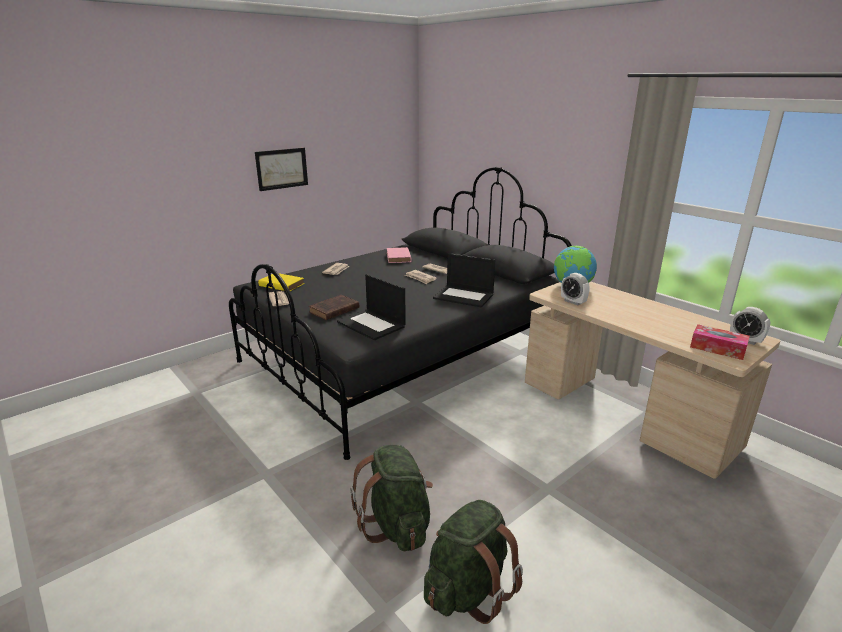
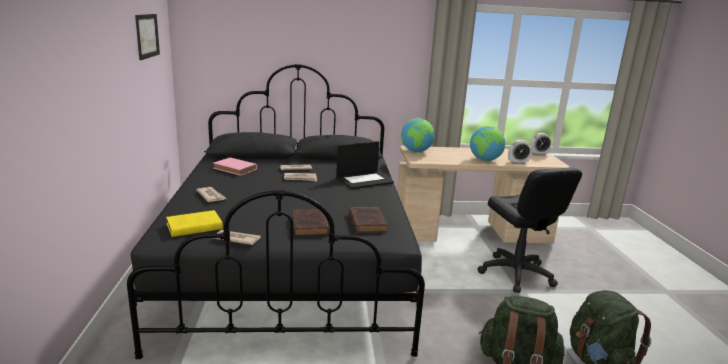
camera: 55 degrees left, 5 degrees down
(282, 169) = (103, 82): picture -> picture (147, 36)
(372, 324) = (367, 222): laptop -> brown book
(573, 302) = (441, 160): alarm clock -> alarm clock (517, 163)
(581, 473) = (516, 274): none -> black office chair
(629, 319) = (485, 160): none -> globe
(717, 348) = (542, 161): tissue box -> none

